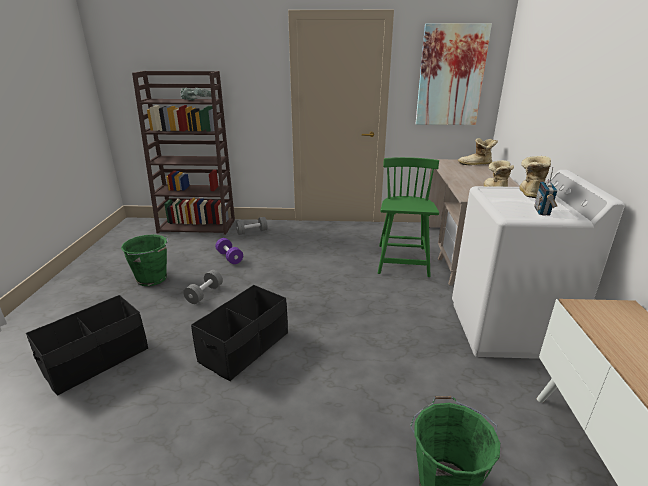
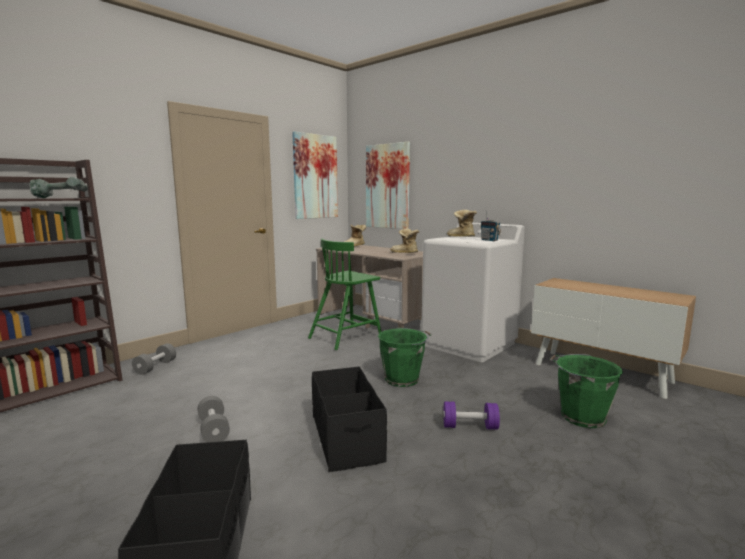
camera: 50 degrees left, 15 degrees down
(152, 279) = (101, 454): green bucket -> green bucket (403, 379)
(229, 257) = (175, 394): purple dumbbell -> purple dumbbell (470, 426)
(402, 261) = (346, 337): green chair -> green chair turned 90 degrees counterclockwise
(527, 96) = (387, 186): none -> picture

